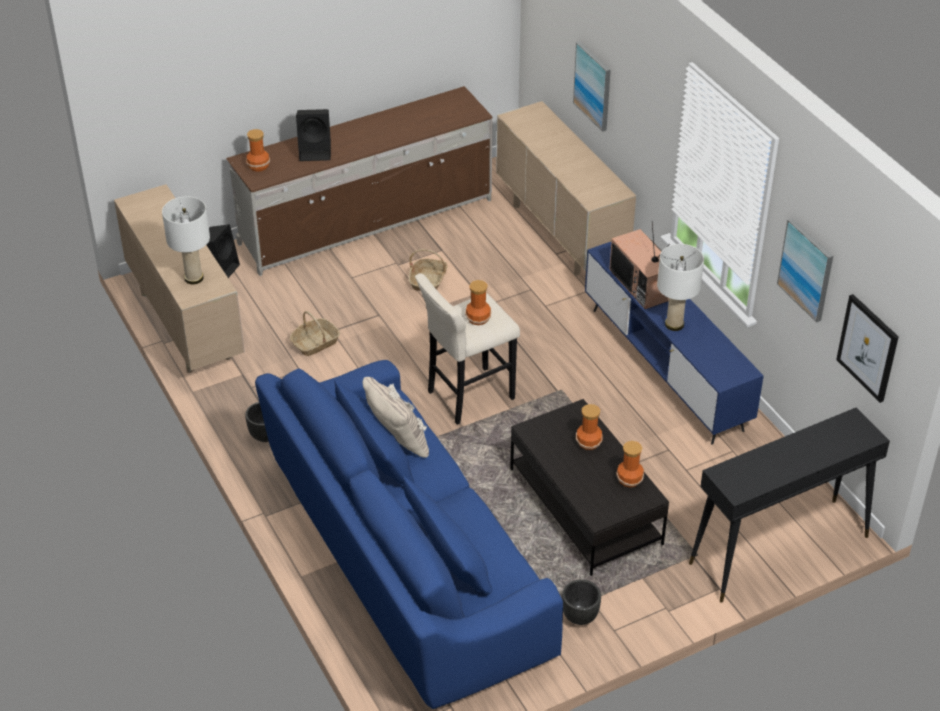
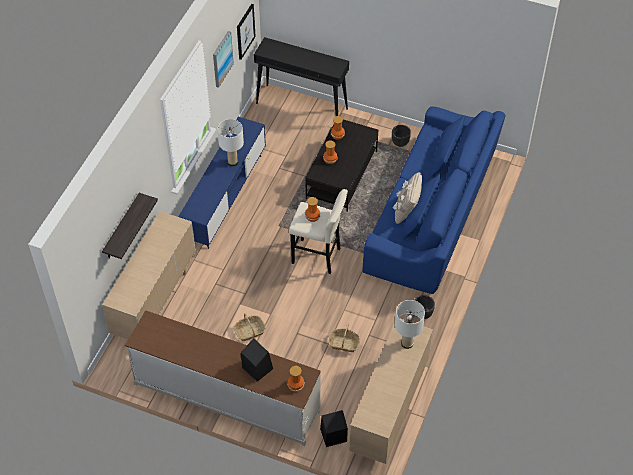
camera: 130 degrees left, 10 degrees up
(593, 85) = (122, 227): picture -> shelf
(642, 284) = (214, 188): television -> none

